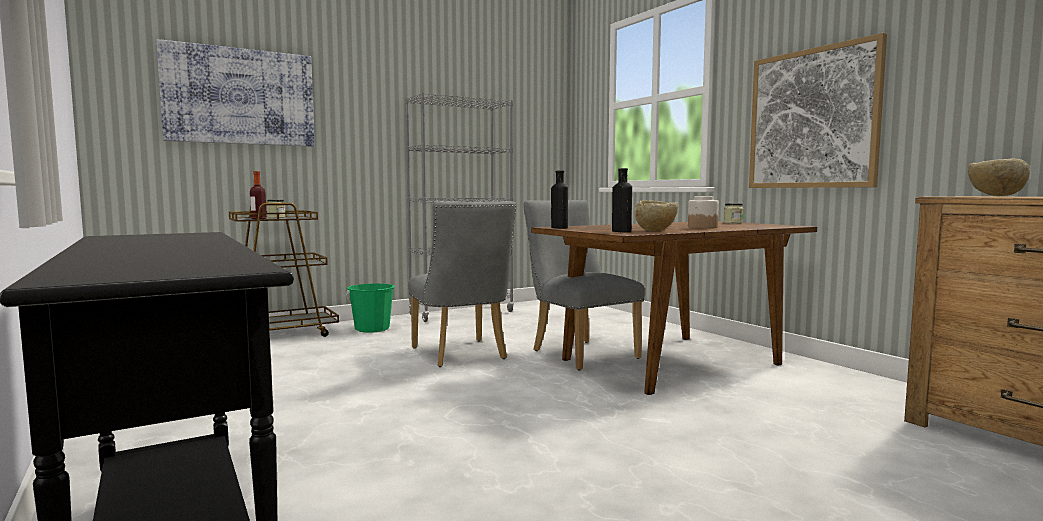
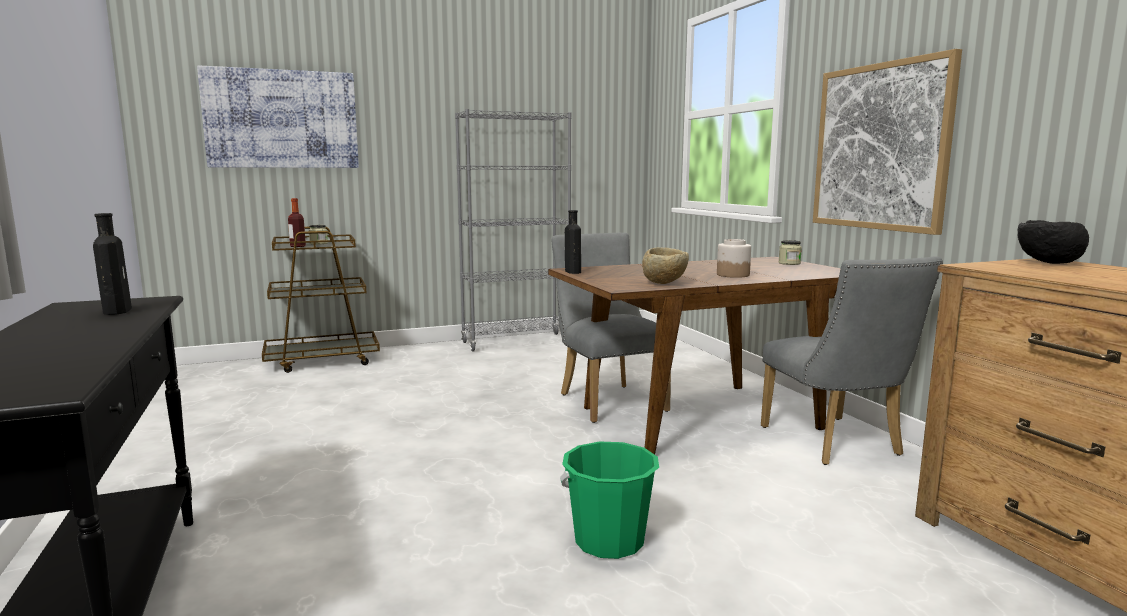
camera: 10 degrees right, 5 degrees up
(372, 329) = (415, 358): green bucket -> green bucket (609, 541)
(462, 355) = (484, 396): grey chair -> grey chair (836, 444)
(620, 231) = (624, 283): black bottle -> black bottle (118, 310)
(995, 196) = (1048, 263): beige bowl -> black bowl

